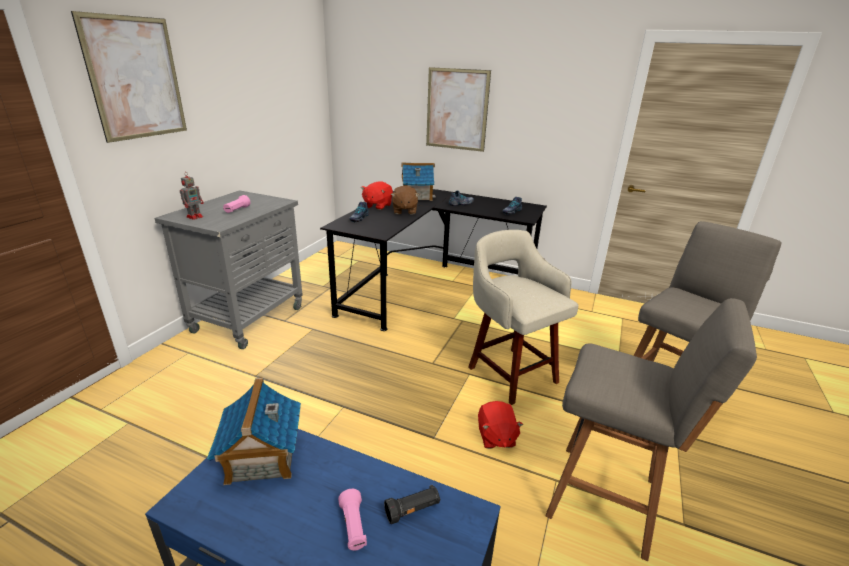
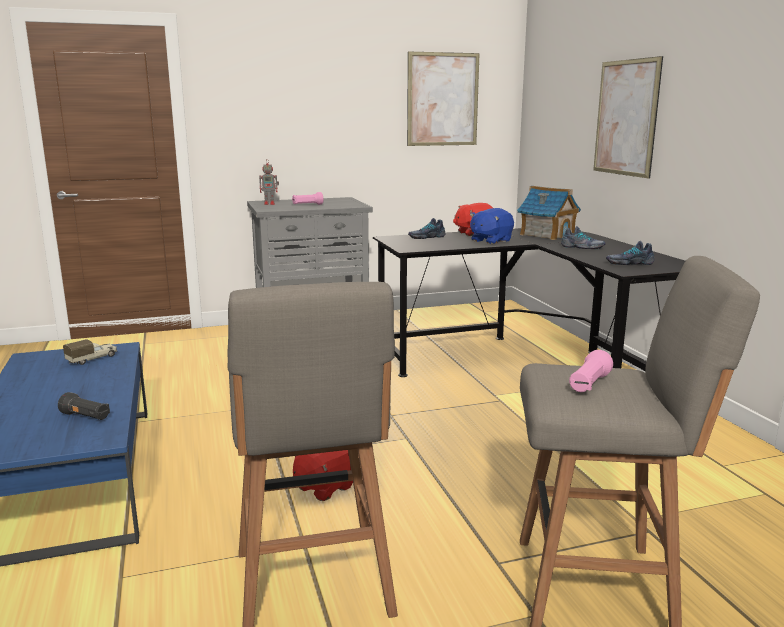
camera: 50 degrees right, 10 degrees down
(136, 78) = (259, 78): picture -> picture (443, 99)
(262, 457) = (93, 359): toy house -> toy truck
(353, 527) = (50, 405): pink flashlight -> pink flashlight (588, 385)
(404, 211) = (490, 241): brown plush toy -> blue plush toy
(510, 372) = (451, 458): beige stool -> none

